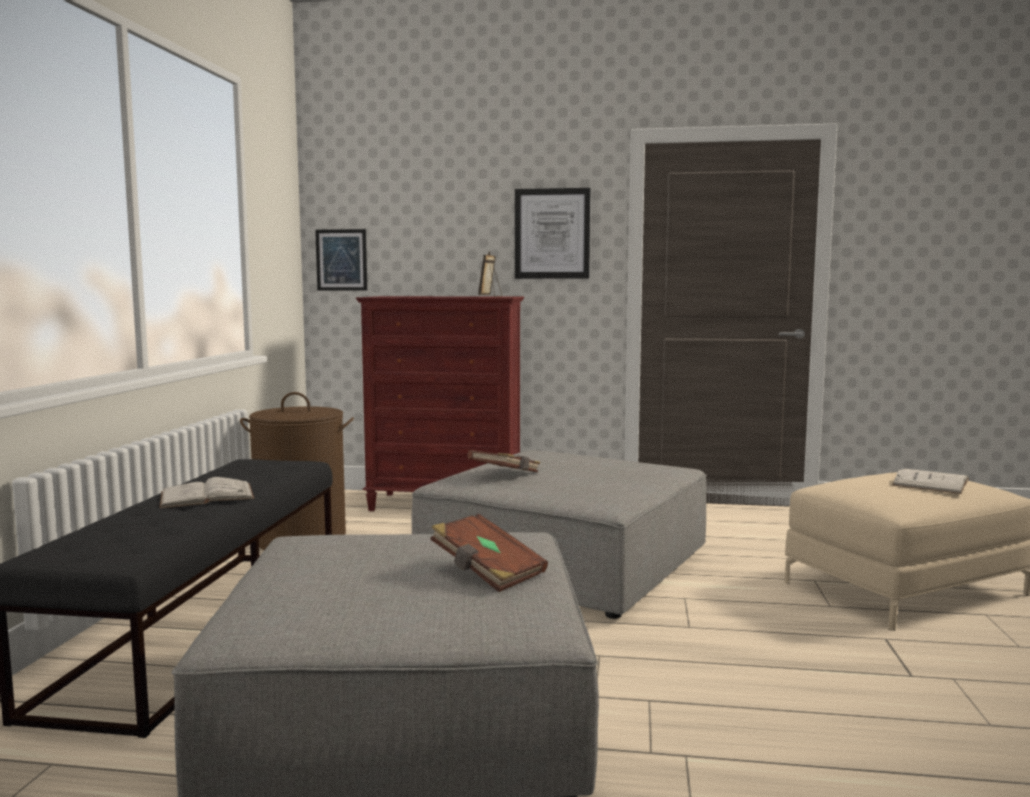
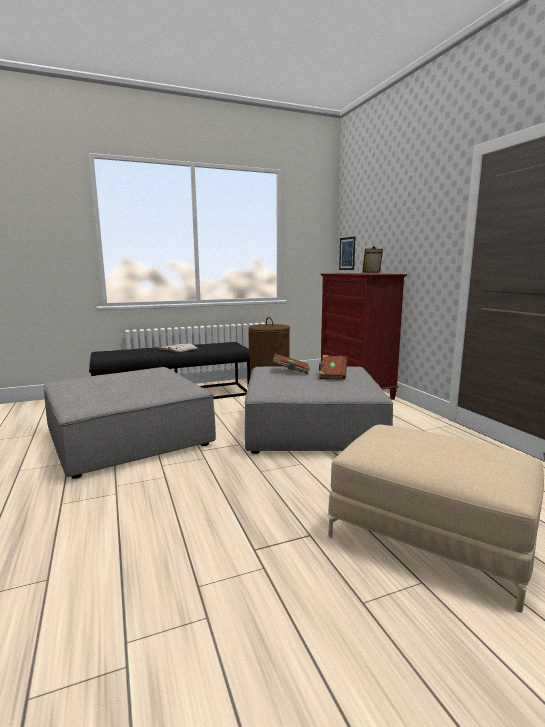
camera: 60 degrees right, 5 degrees up
(487, 572) = (137, 392): brown book -> brown book (332, 375)
(552, 234) = (426, 231): picture -> none
(931, 482) = (453, 454): white book -> none

